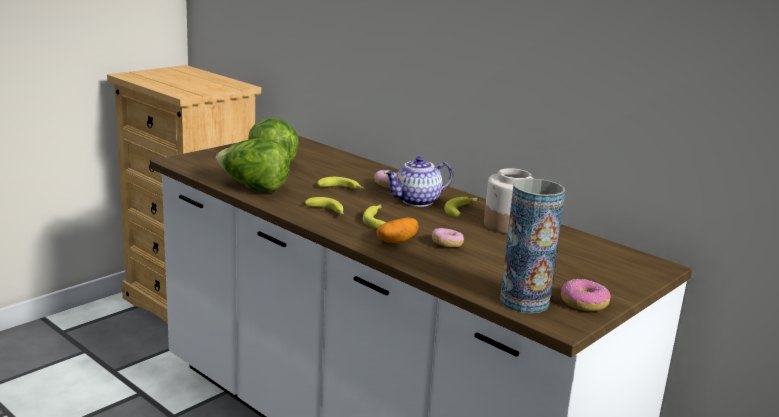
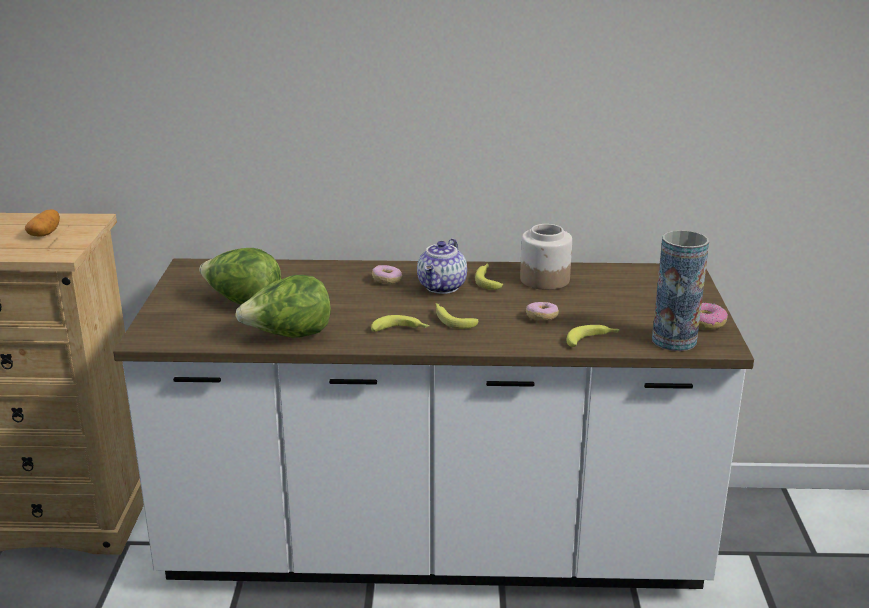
camera: 40 degrees left, 5 degrees up
(342, 189) = (362, 302): banana -> banana (592, 340)
(397, 241) = (504, 332): potato -> potato (45, 234)

